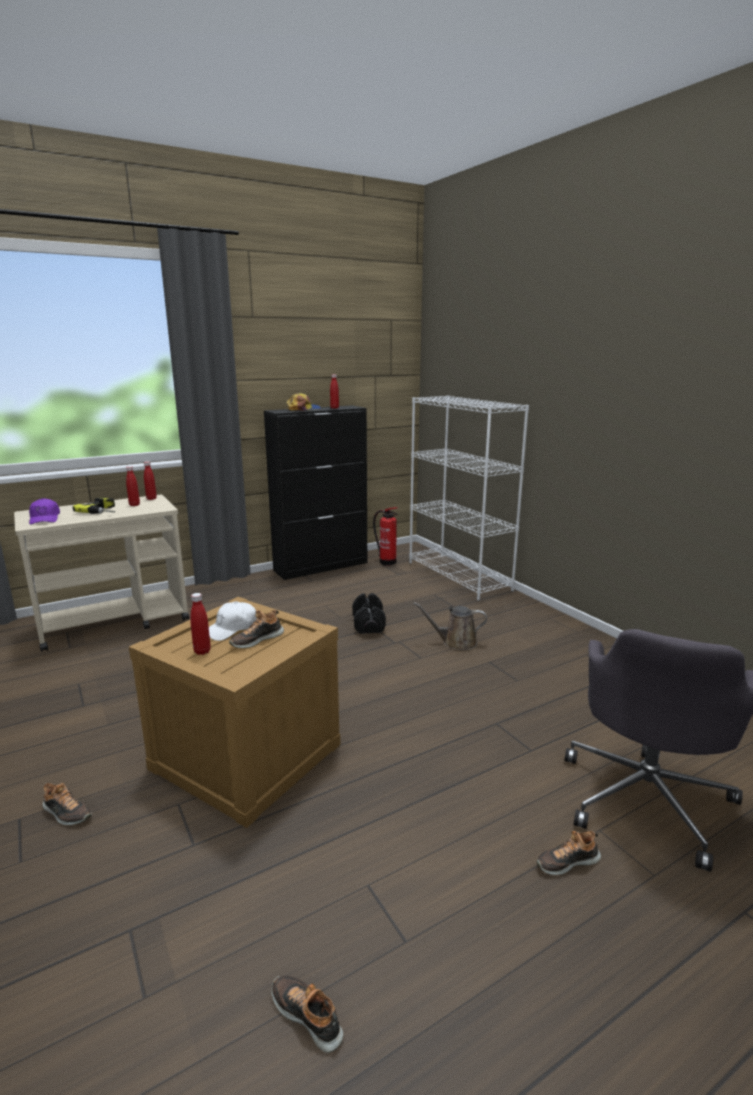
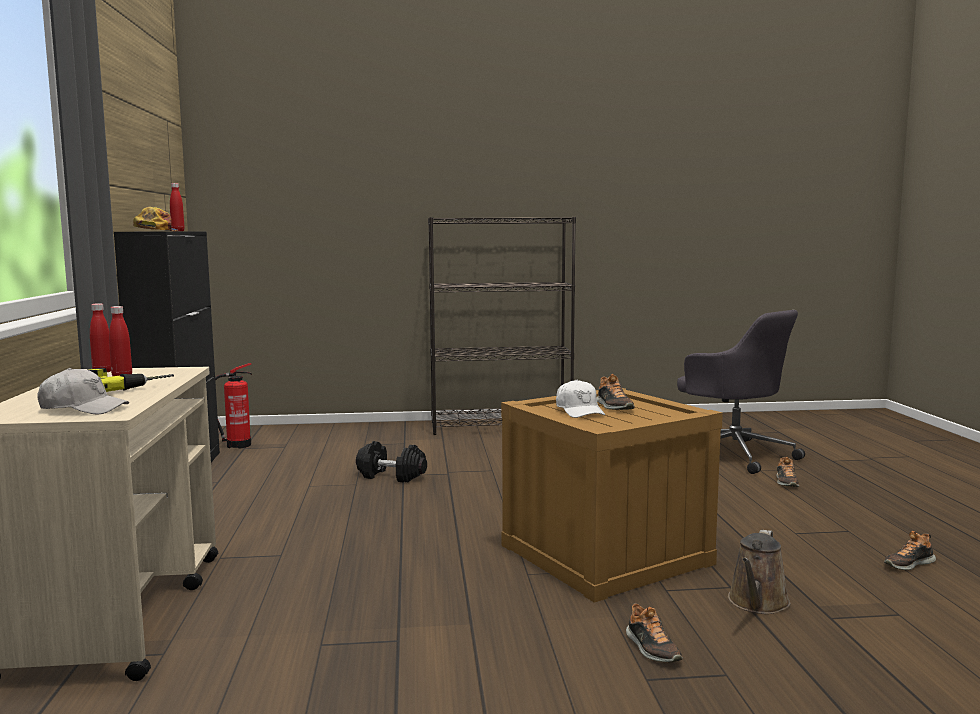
camera: 65 degrees left, 10 degrees down
(45, 519) = (83, 408): purple cap -> white cap
(66, 813) = (651, 649): shoe -> shoe turned 105 degrees clockwise
(202, 651) = (624, 420): red bottle -> none
(456, 642) = (479, 455): brown watering can -> brown watering can (757, 603)
(459, 576) = (336, 429): white bookcase -> none
(559, 630) = (501, 426): none -> black bookcase

